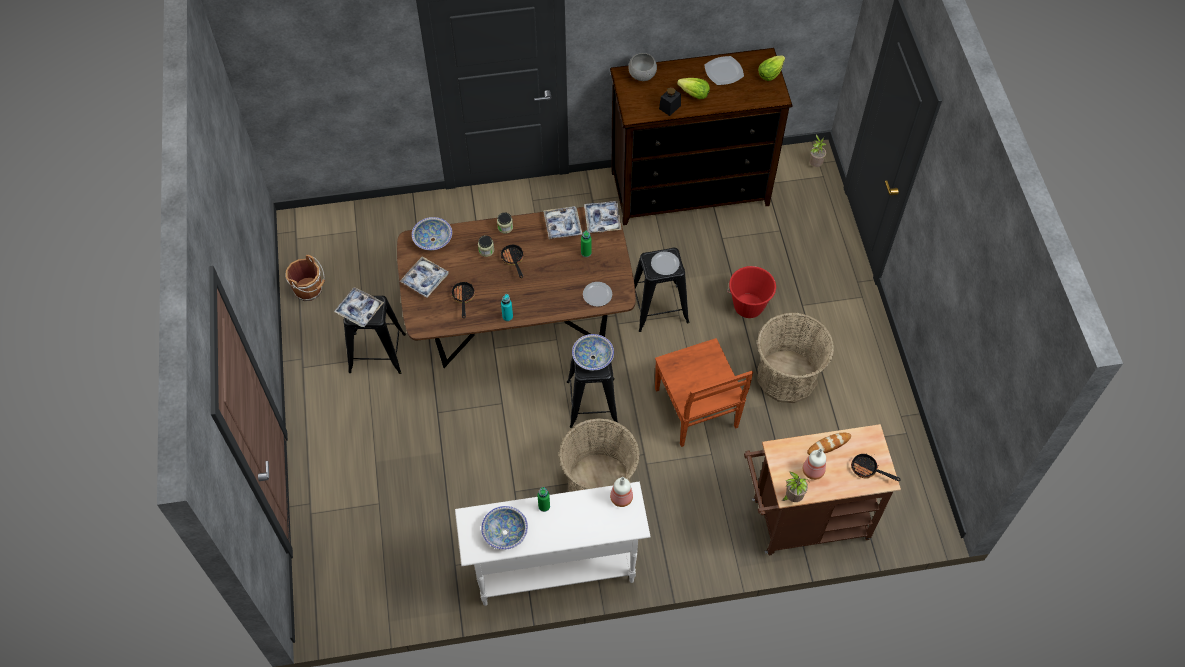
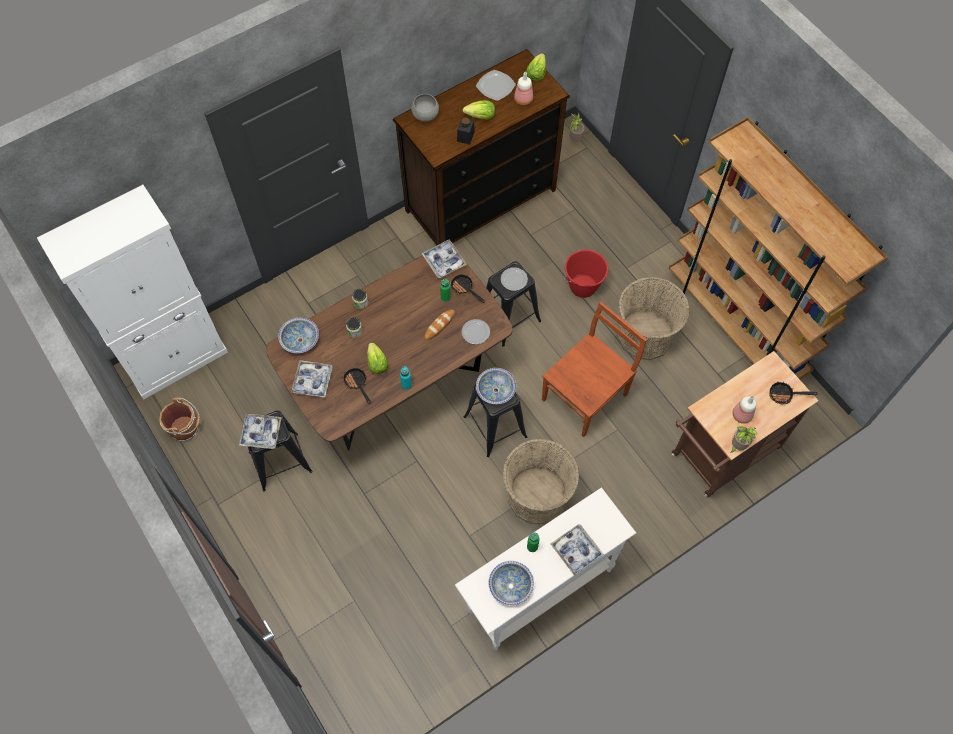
camera: 25 degrees left, 5 degrees up
(333, 225) = (176, 358): none -> white cabinet
(491, 287) = (377, 364): none -> lettuce
(513, 260) = (384, 330): frying pan -> frying pan (464, 289)
(562, 225) = (411, 280): tray -> tray (576, 551)
(620, 497) = (593, 509): bottle -> bottle (522, 99)
(696, 410) = (586, 396): brown chair -> brown chair turned 90 degrees counterclockwise
(828, 445) = (742, 387): bread -> bread (439, 325)
(885, 405) = (735, 327): none -> brown bookcase

